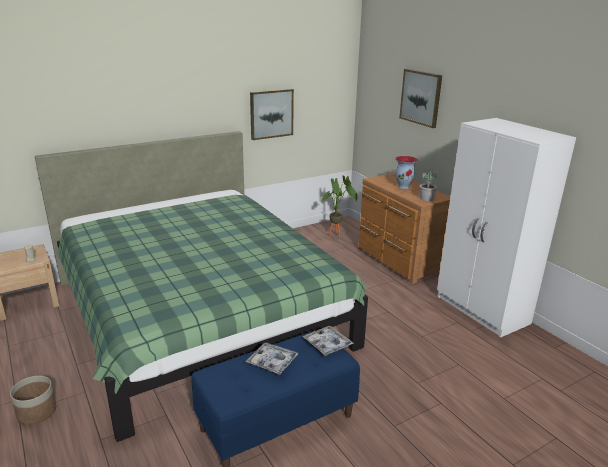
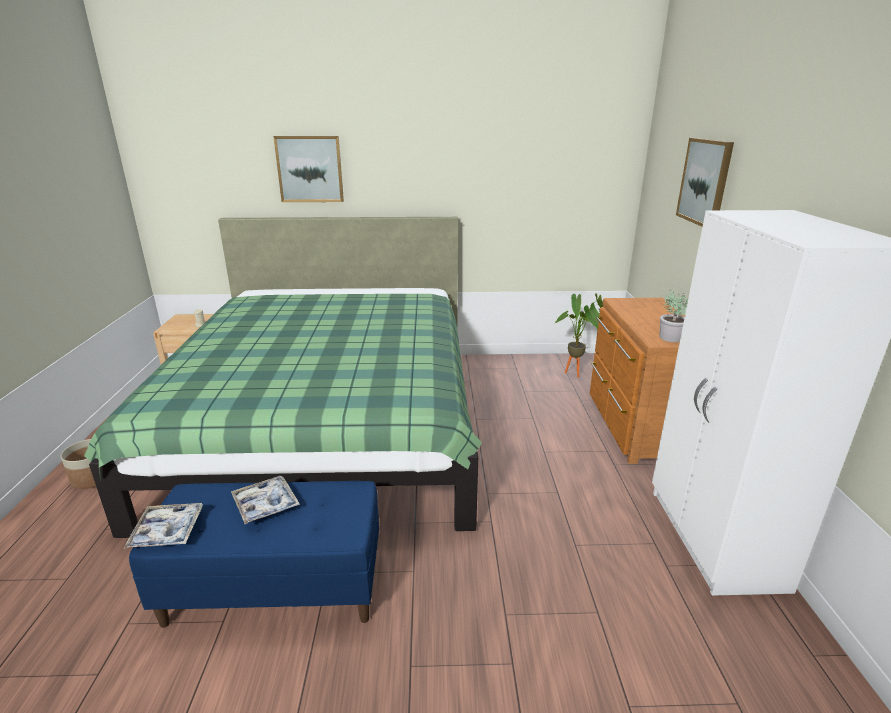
camera: 30 degrees right, 0 degrees up
(271, 114) = (505, 199): picture -> picture (310, 169)
(327, 344) = (355, 506): tray -> tray (167, 531)
(404, 186) = (653, 317): vase -> none

